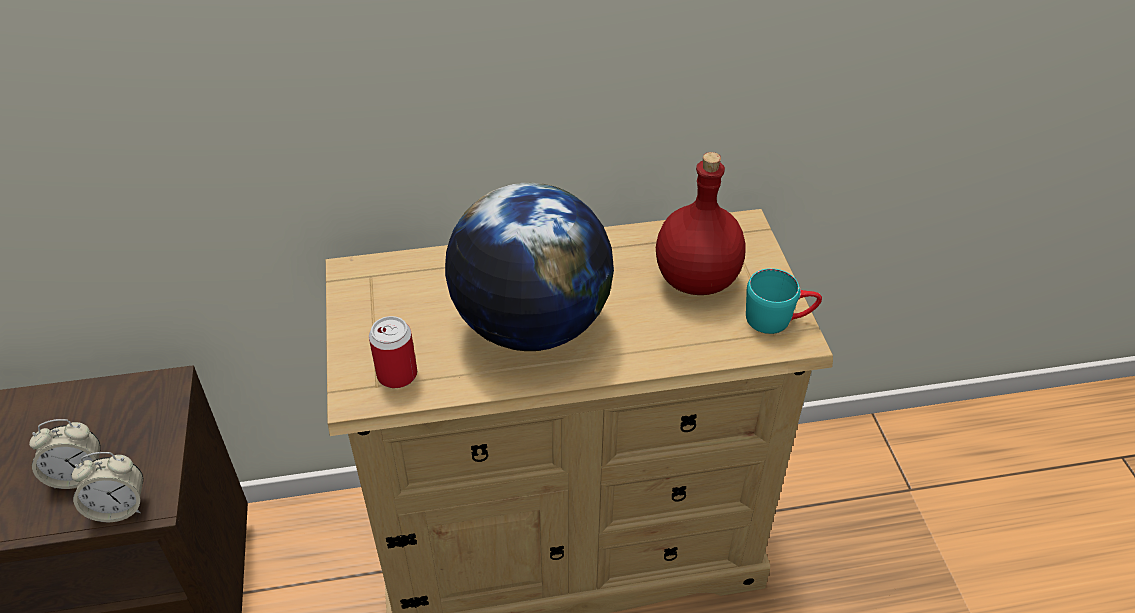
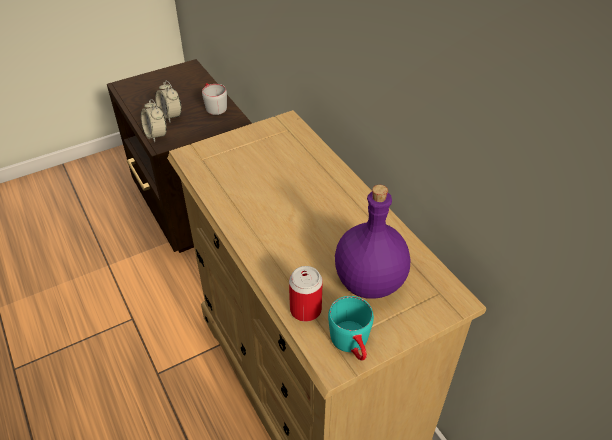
camera: 70 degrees right, 0 degrees up
(102, 404) = (214, 106): none -> grey mug
(397, 374) = (212, 164): can -> can (305, 310)
(531, 325) = (277, 207): globe -> none
(696, 281) = (368, 282): red bottle -> purple bottle

